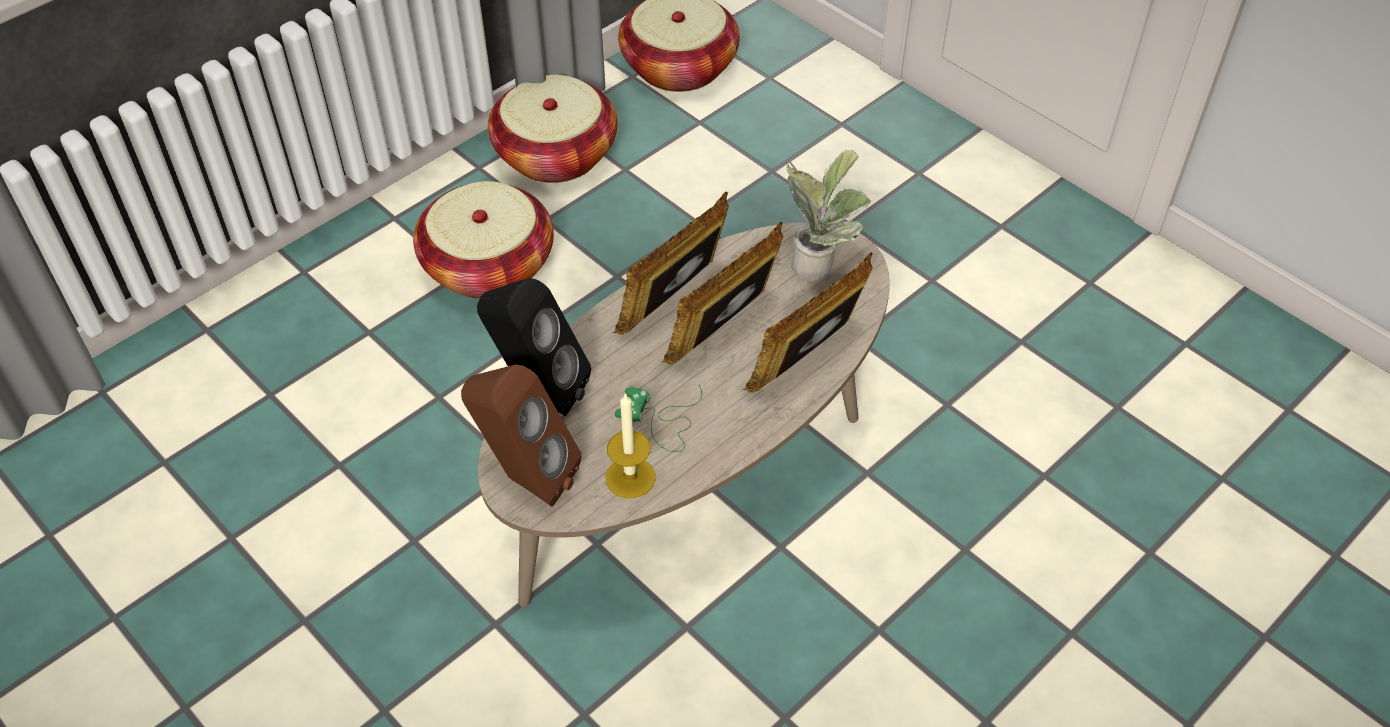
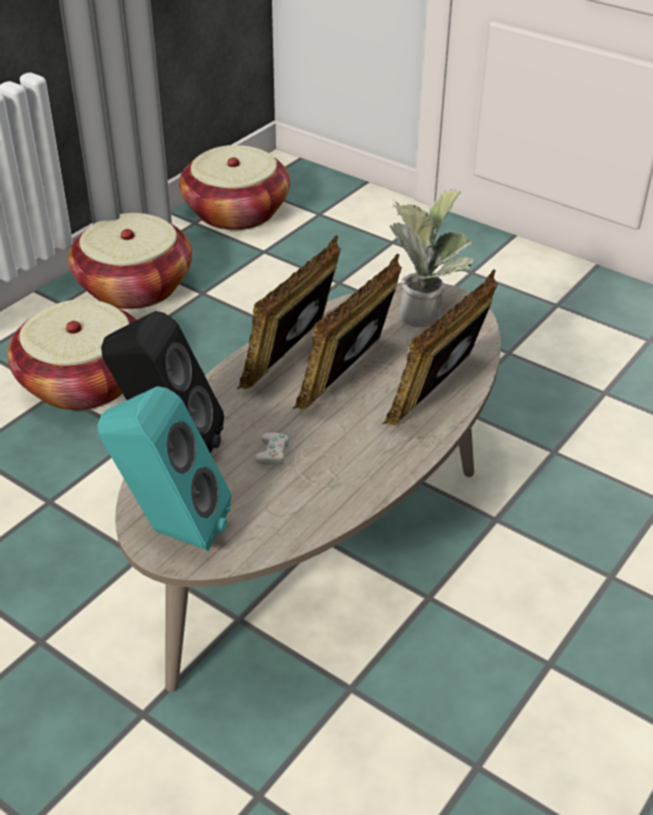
camera: 10 degrees left, 10 degrees down
(525, 478) = (170, 530): brown speaker -> turquoise speaker
(630, 477) = (284, 516): candle -> none
(661, 420) = (304, 460): green game controller -> white game controller

